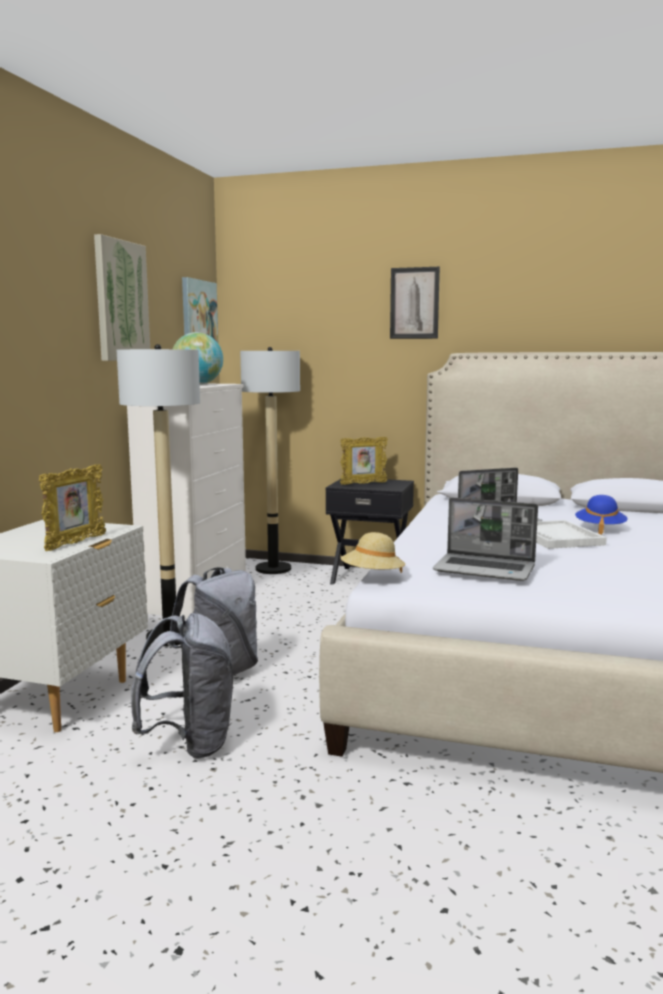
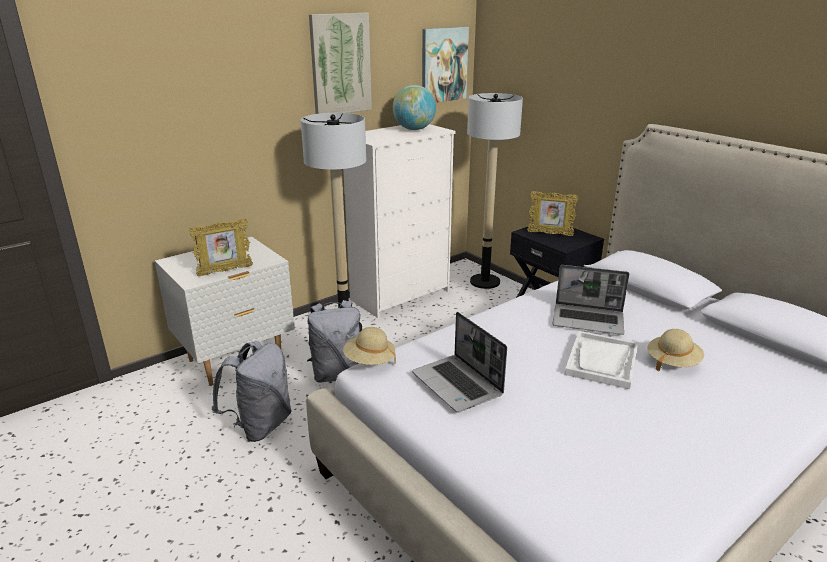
camera: 35 degrees right, 15 degrees up
(414, 303) = (628, 63): picture -> none
(600, 529) = (672, 362): blue hat -> beige hat

